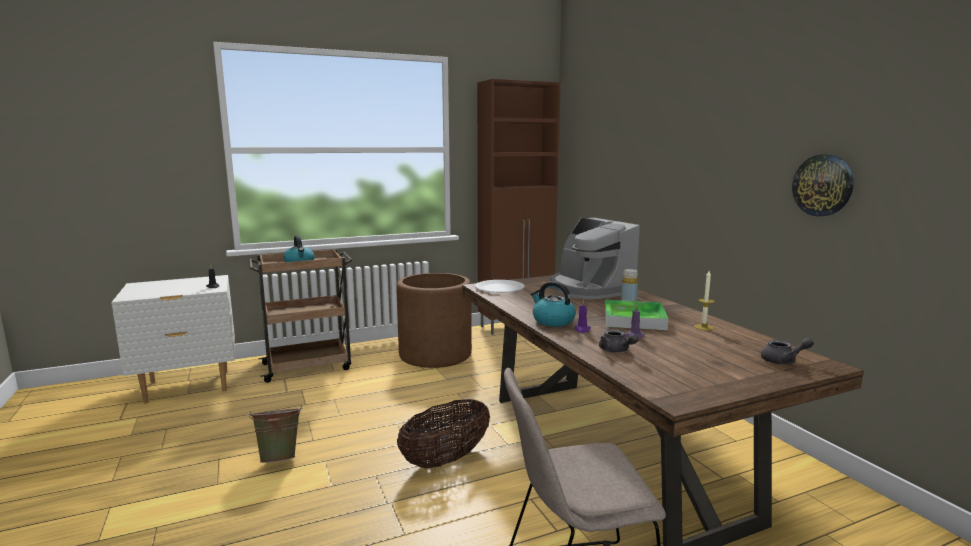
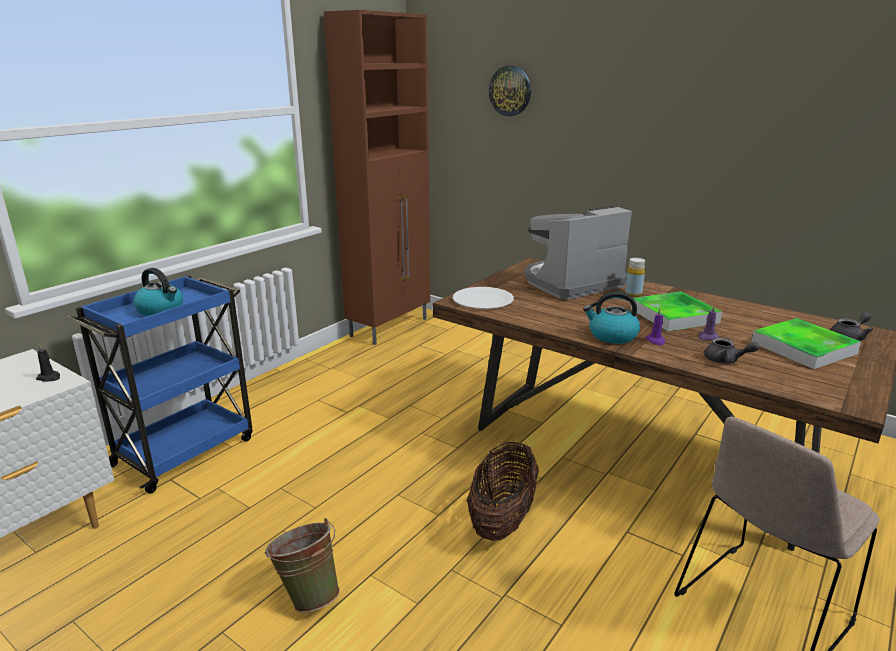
camera: 30 degrees left, 10 degrees up
(308, 366) = (186, 450): brown cart -> blue cart
(435, 354) = (338, 388): brown planter -> none
(589, 289) = (571, 283): coffee machine -> coffee machine turned 120 degrees clockwise
(703, 327) = (739, 312): candle -> none
(713, 358) = (803, 348): none -> tray
(822, 185) = (800, 153): wall clock -> wall clock (510, 91)

